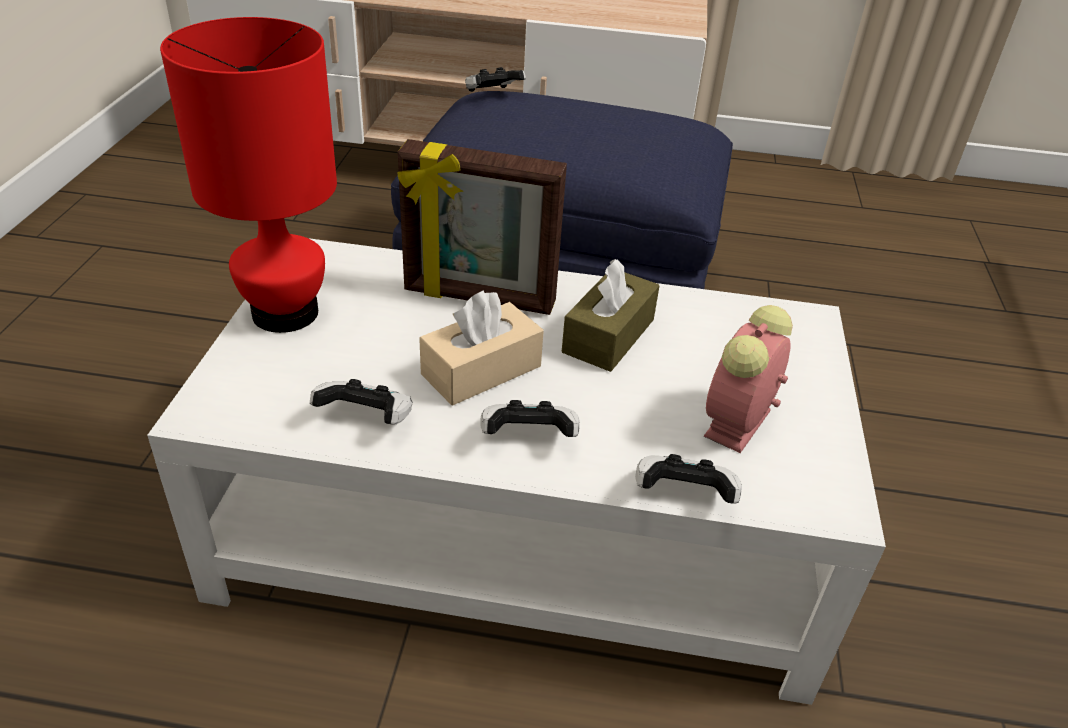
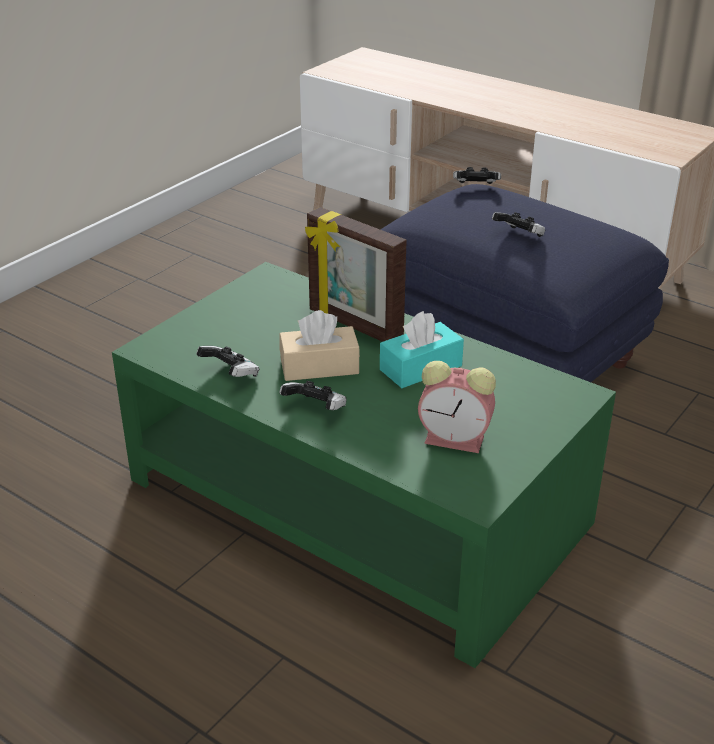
camera: 30 degrees right, 5 degrees down
(284, 312) = (228, 306): red table lamp -> none
(523, 524) = (357, 502): white coffee table -> green coffee table
(608, 336) = (420, 368): brown tissue box -> turquoise tissue box
(683, 496) = (382, 465): game controller -> game controller (519, 236)
(737, 425) = (457, 440): alarm clock -> alarm clock turned 135 degrees counterclockwise

